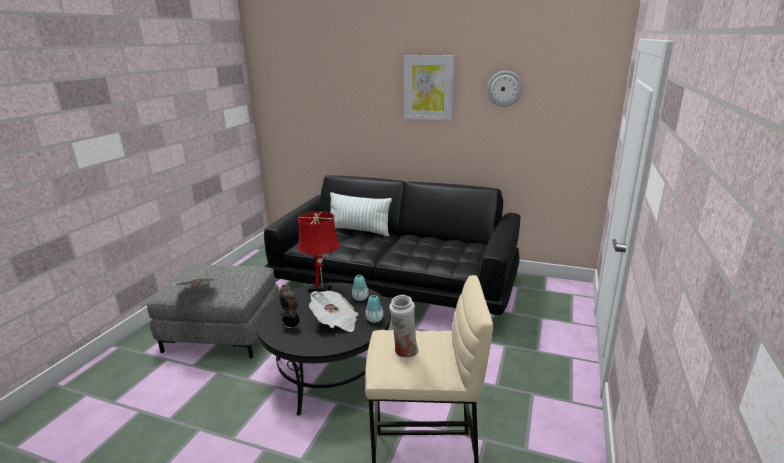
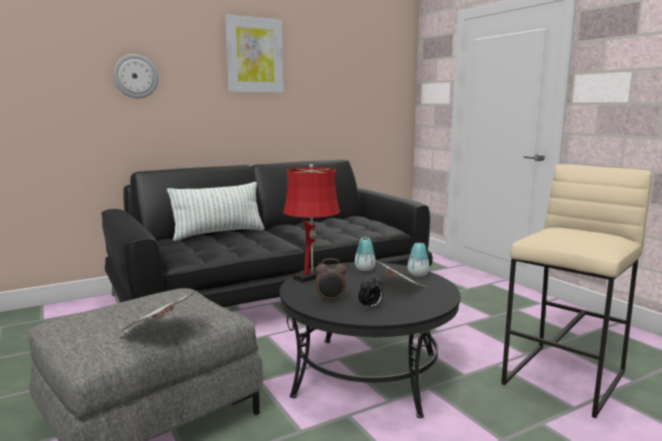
camera: 50 degrees left, 10 degrees down
(404, 351) = (582, 235): white vase -> none
(505, 88) = (330, 59): wall clock -> wall clock (135, 76)

